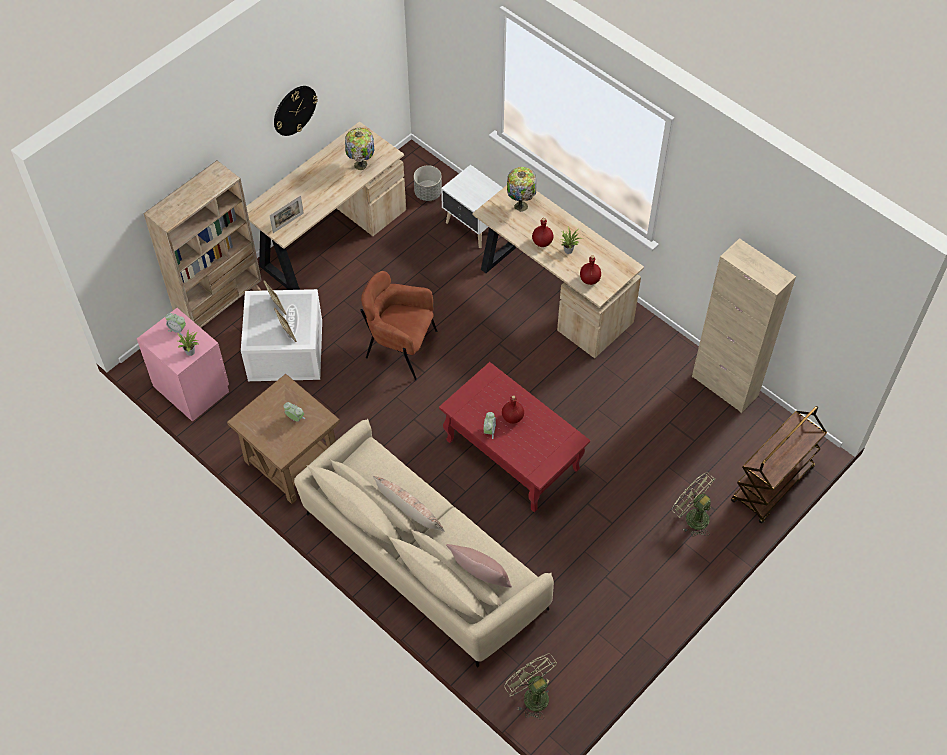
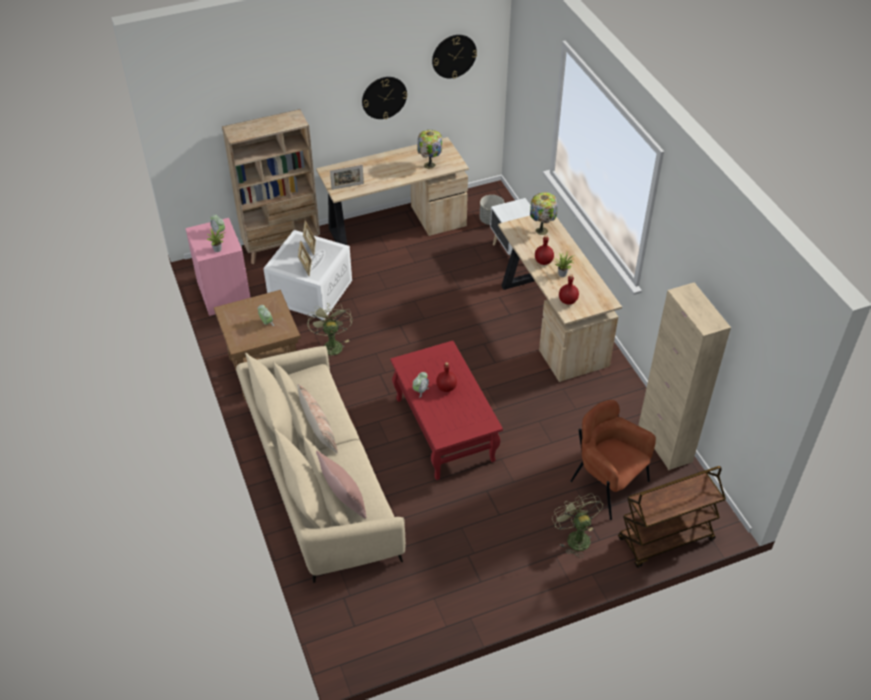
camera: 25 degrees right, 10 degrees down
(355, 38) = (454, 56): none -> wall clock
(400, 348) = (401, 319): brown armchair -> brown armchair (607, 484)
(531, 695) = (345, 625): green fan -> green fan (331, 344)

